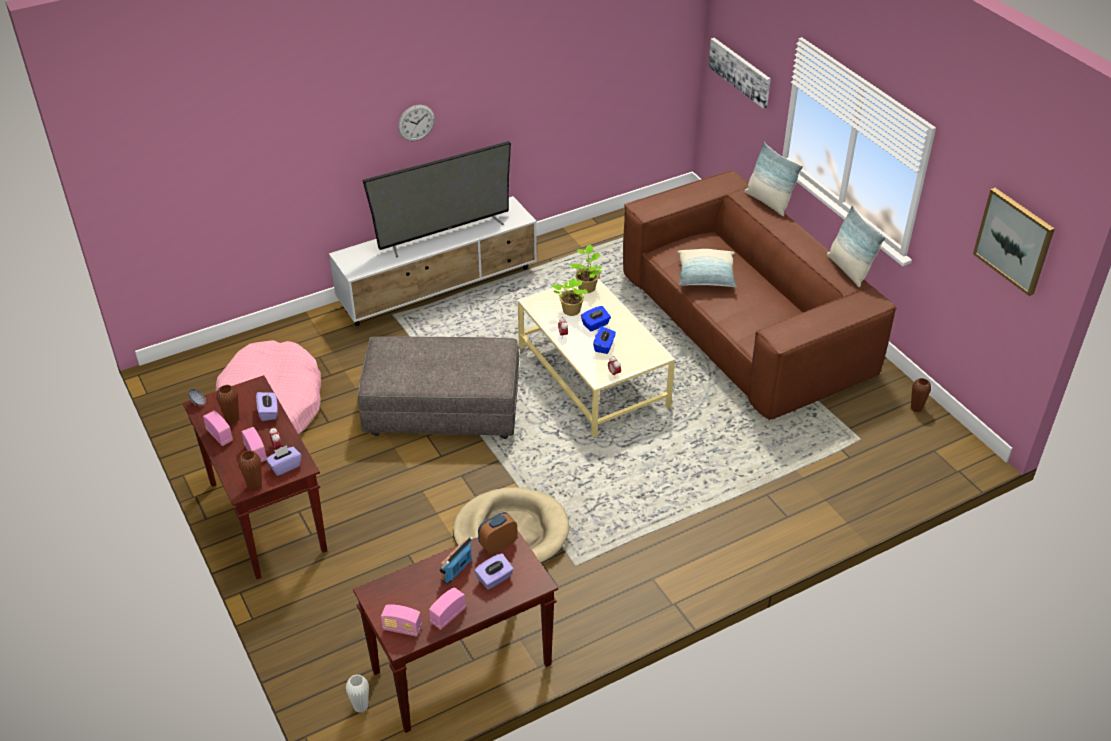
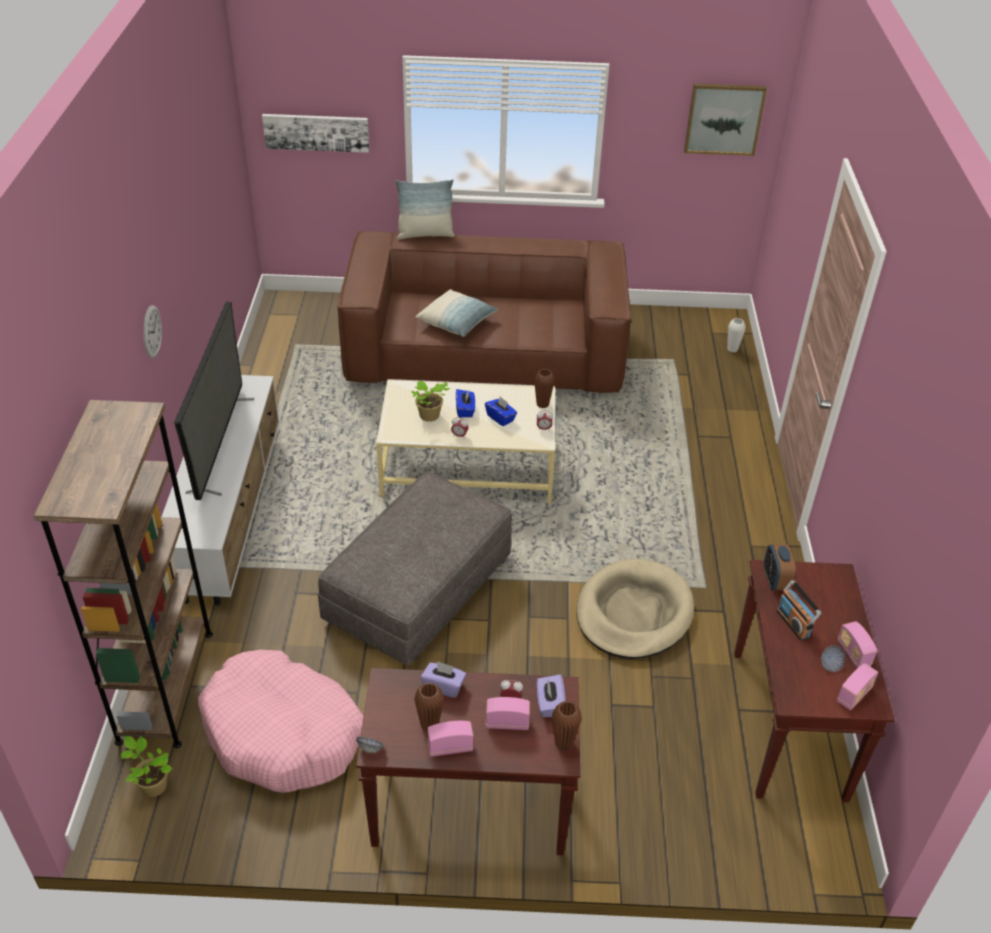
camera: 60 degrees left, 0 degrees up
(275, 338) = (166, 686): none -> brown bookcase
(361, 707) = (797, 828): white vase -> white vase (732, 349)
(426, 605) = (830, 665): none -> bowl
(494, 579) = (820, 601): purple tissue box -> none
(586, 287) = (404, 392): potted plant -> potted plant (152, 785)
(849, 269) = (556, 240): pillow -> none
(916, 408) = (661, 318): brown vase -> brown vase (542, 404)

